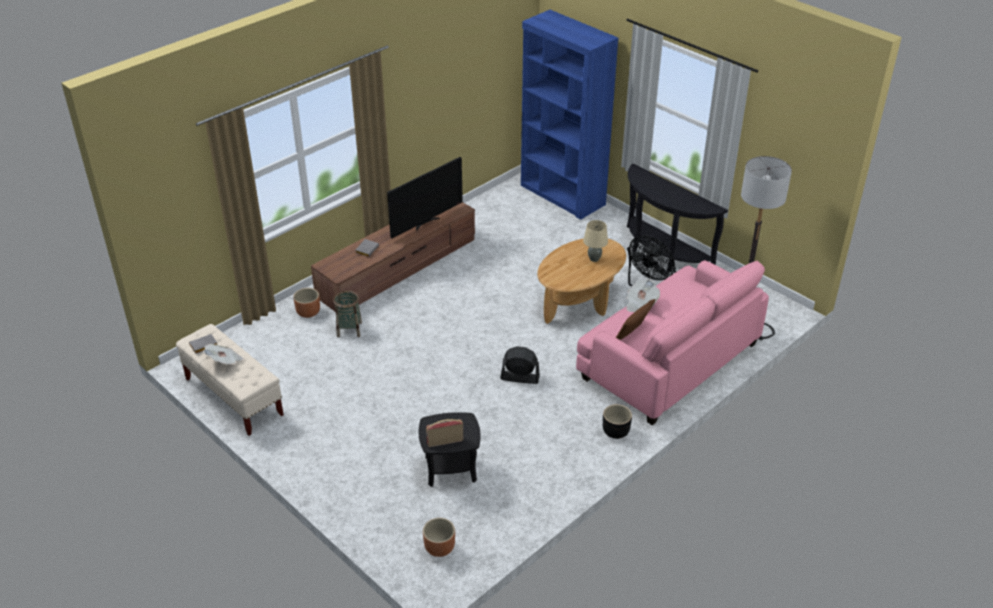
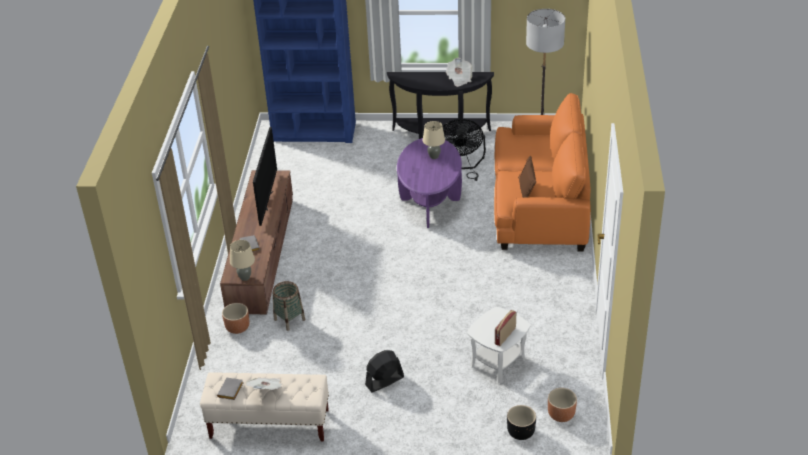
camera: 40 degrees left, 0 degrees up
(331, 271) = (245, 277): none -> beige table lamp
(450, 469) = (498, 362): black side table -> white side table
(519, 377) = (460, 274): black fan -> black fan (384, 381)
(579, 301) = (430, 200): brown coffee table -> purple coffee table
(615, 432) = (567, 270): black planter -> black planter (520, 433)
(640, 304) = (505, 169): newspaper -> newspaper (459, 79)
(668, 361) = (539, 205): pink sofa -> orange sofa

